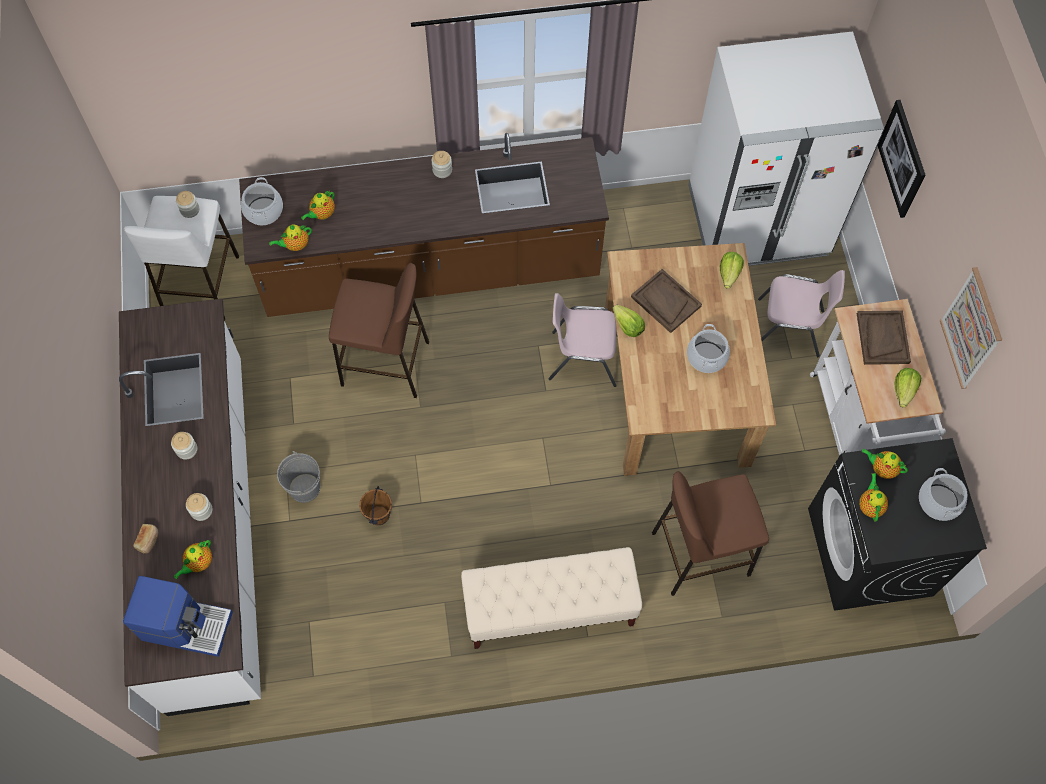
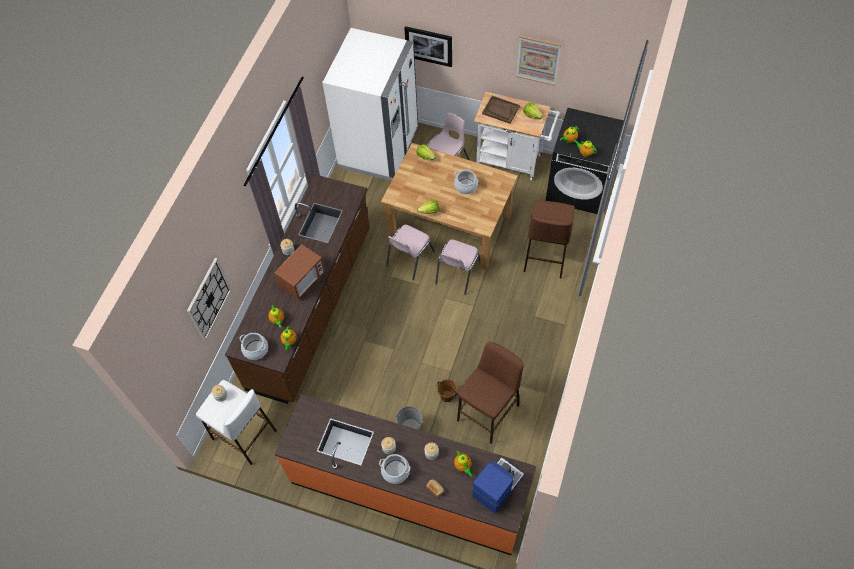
camera: 60 degrees left, 5 degrees down
(210, 530) = (408, 489): white counter -> orange counter
(268, 101) = (208, 299): none -> wall clock
(386, 364) = (357, 355): brown stool -> brown stool (488, 412)
(402, 212) = (302, 280): none -> microwave
(549, 609) = (541, 335): beige bench -> none
(594, 436) = (457, 273): none -> pink chair
(665, 301) = (425, 189): brown tray -> none
(939, 501) = (596, 127): cooking pot -> cooking pot (395, 471)

